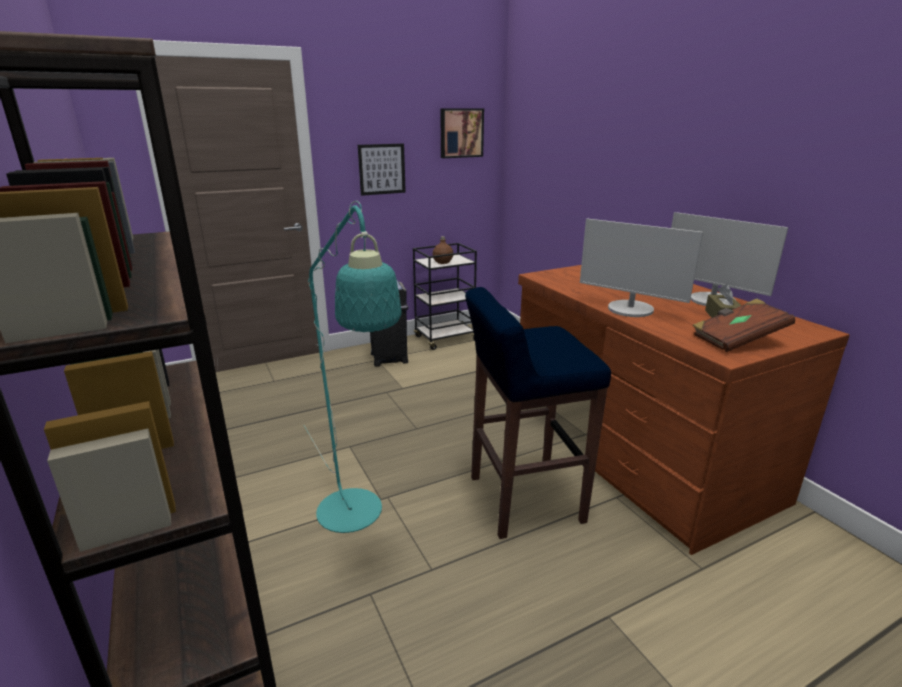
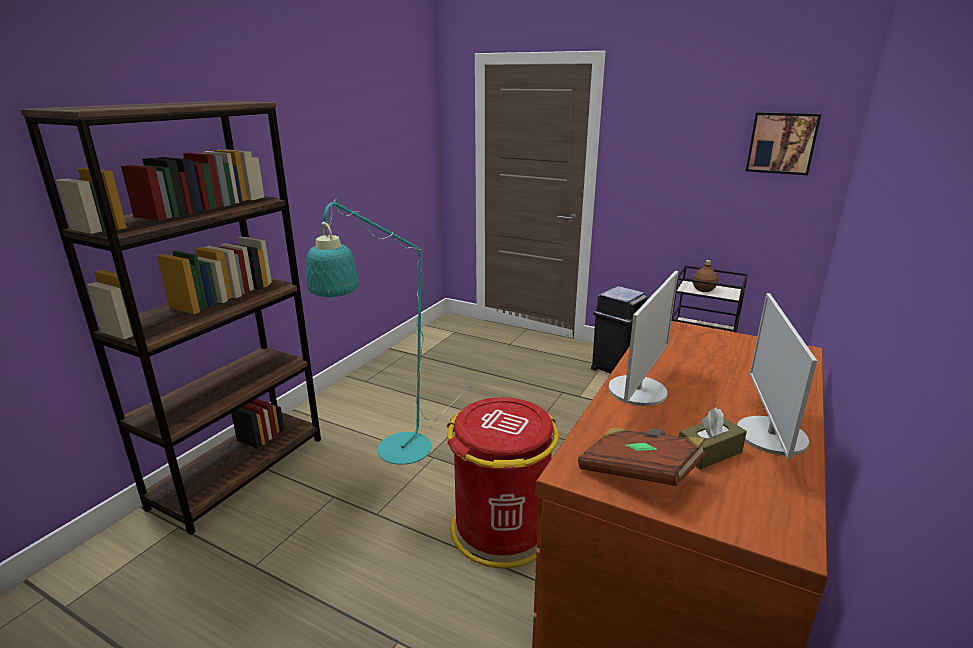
camera: 55 degrees right, 0 degrees up
(382, 169) = (668, 174): picture -> none
(523, 499) = (501, 529): blue stool -> red trash can
(630, 309) = (638, 391): monitor -> monitor turned 150 degrees counterclockwise

